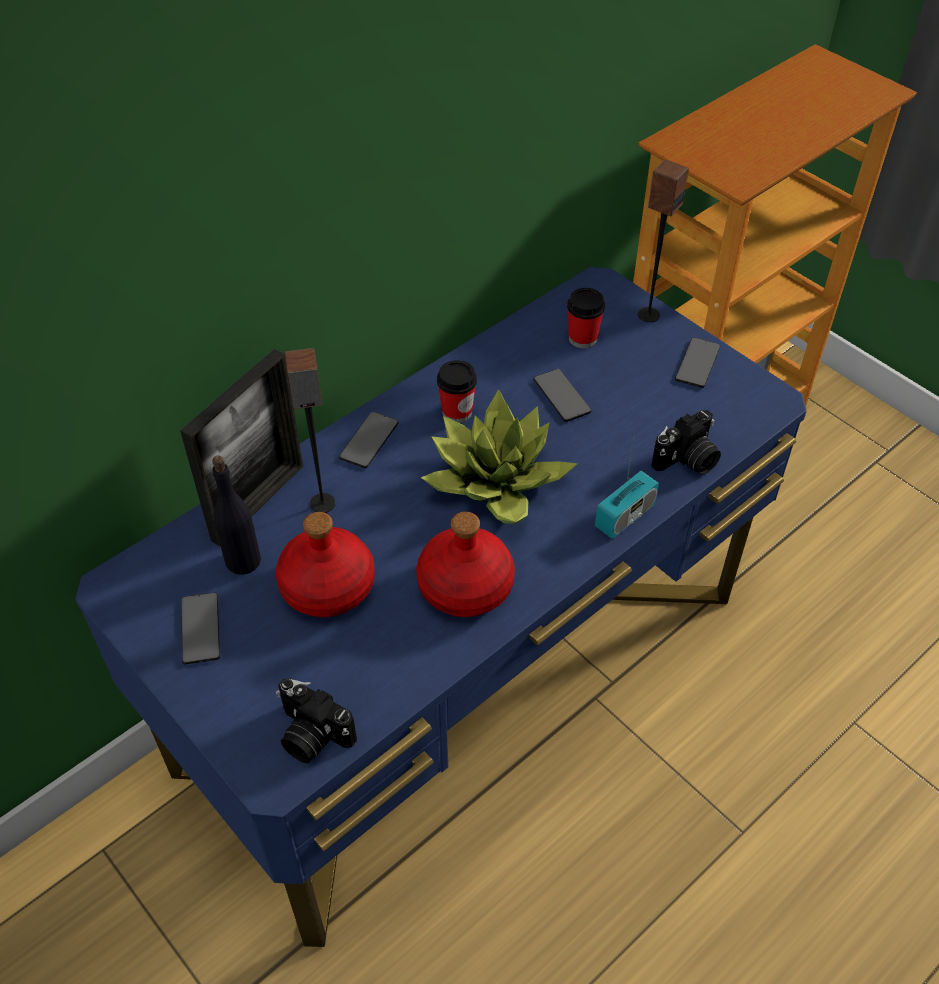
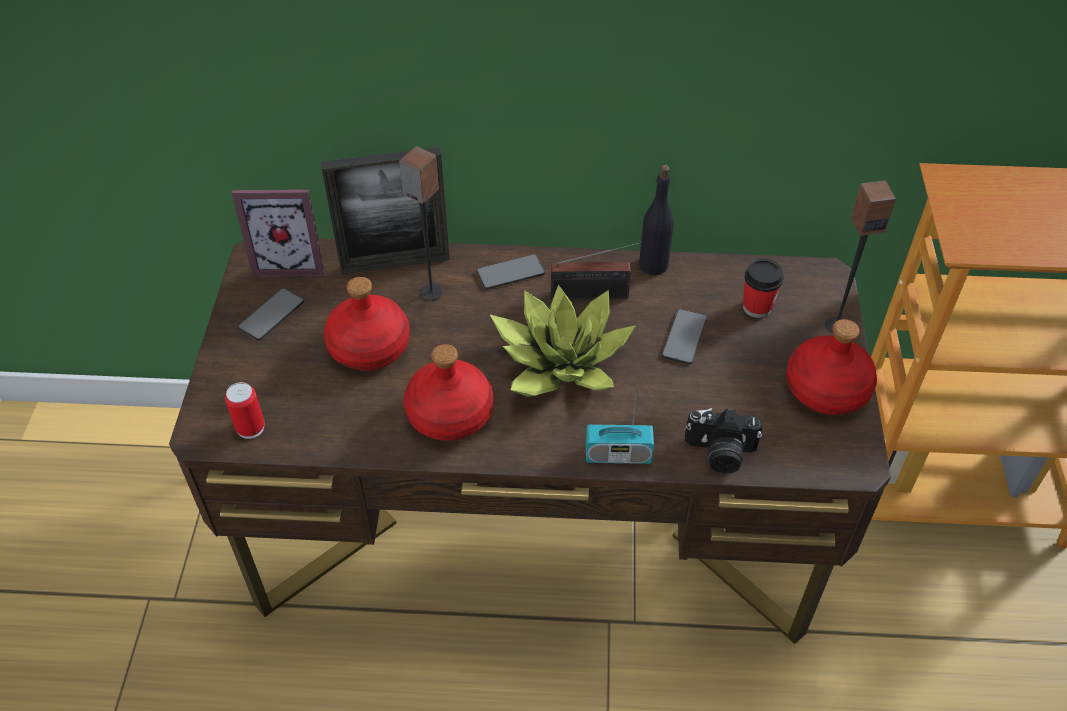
camera: 45 degrees right, 0 degrees up
(155, 570) = (291, 261): none -> picture frame
(243, 560) = (343, 292): black bottle -> black bottle (653, 264)
(311, 735) = (250, 427): camera -> can
(457, 412) = (594, 295): cup -> radio
(466, 679) = (533, 531): blue desk -> brown desk
(697, 363) = (827, 389): phone -> red bottle

